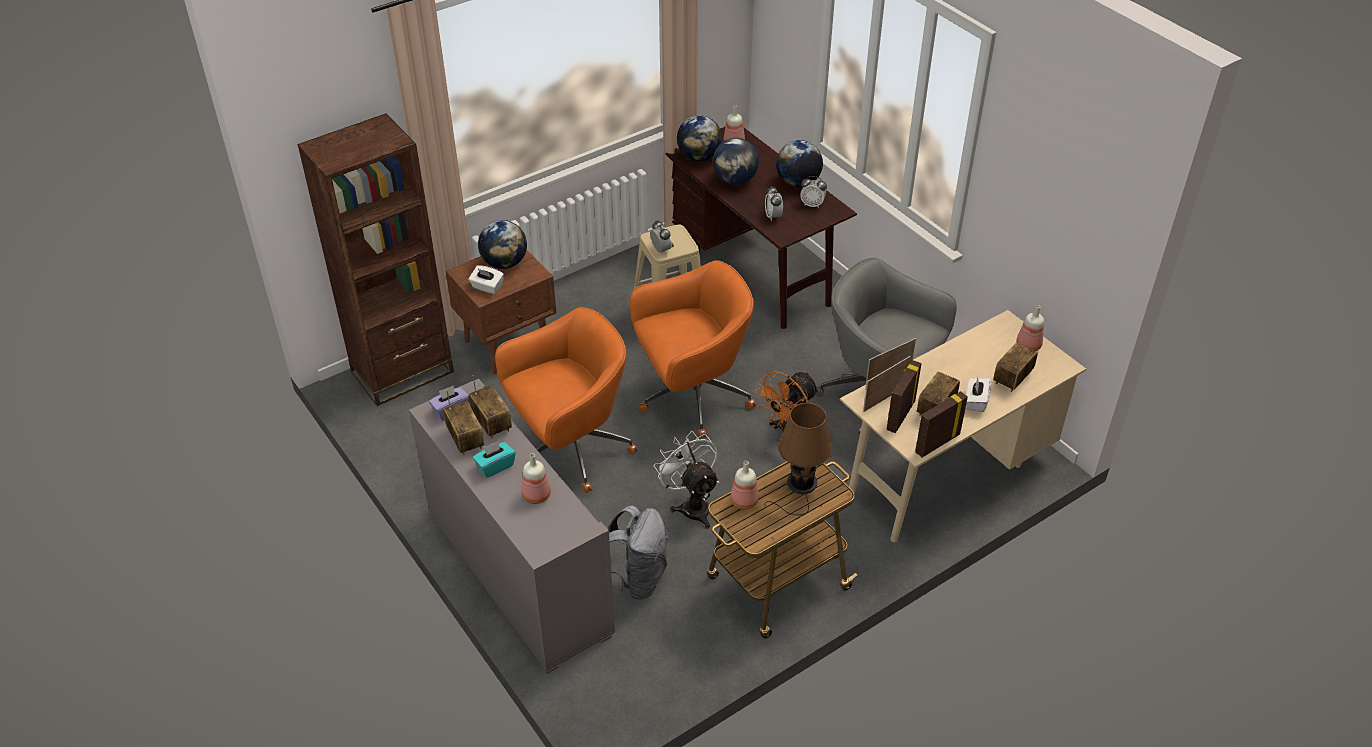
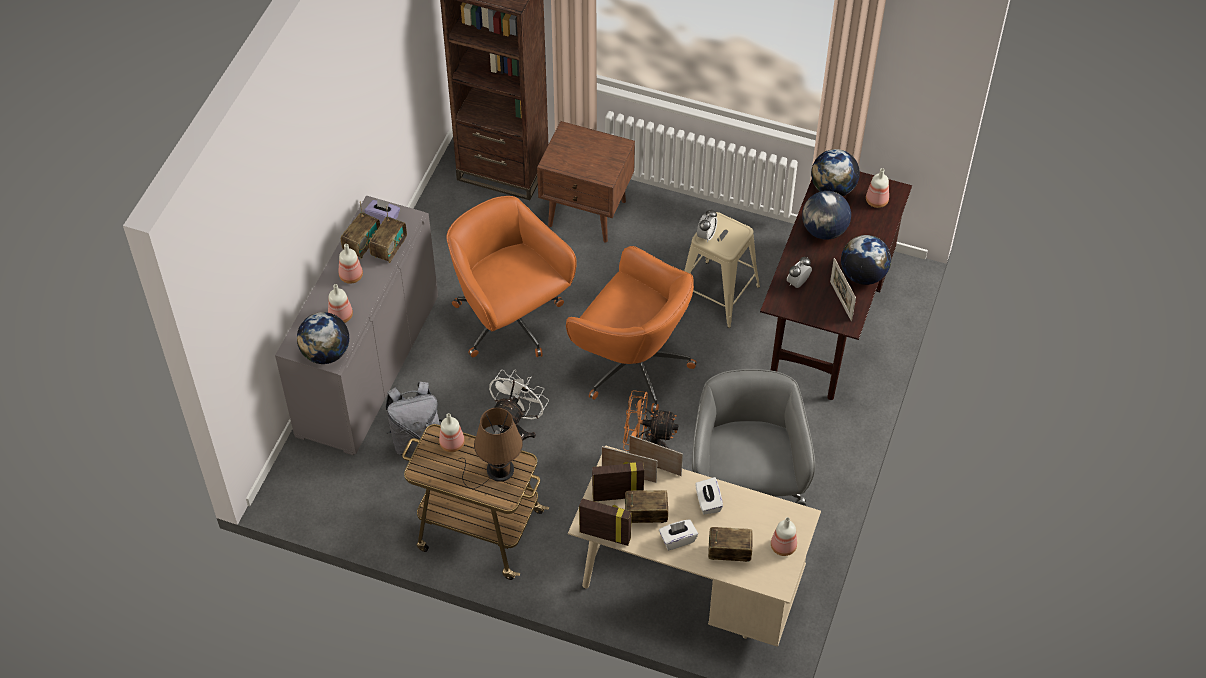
camera: 55 degrees right, 10 degrees up
(487, 287) = (563, 157): white tissue box -> white tissue box (708, 502)
(495, 466) = (350, 276): turquoise tissue box -> bottle
(504, 263) = (600, 149): globe -> globe (326, 353)
(570, 449) = (510, 322): orange office chair -> orange office chair turned 150 degrees counterclockwise
(812, 204) = (840, 301): alarm clock -> picture frame

